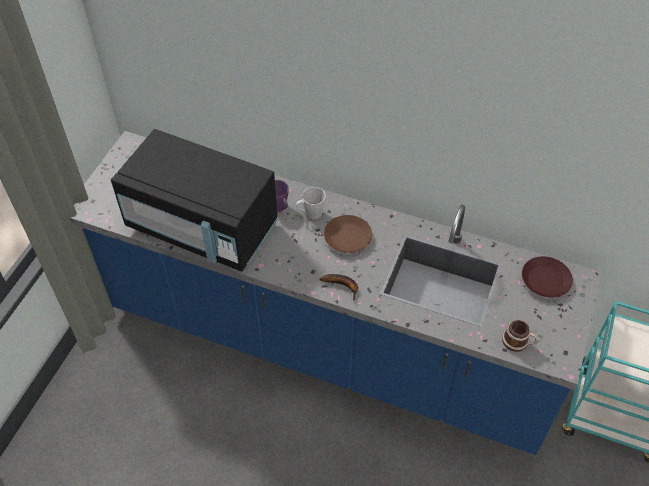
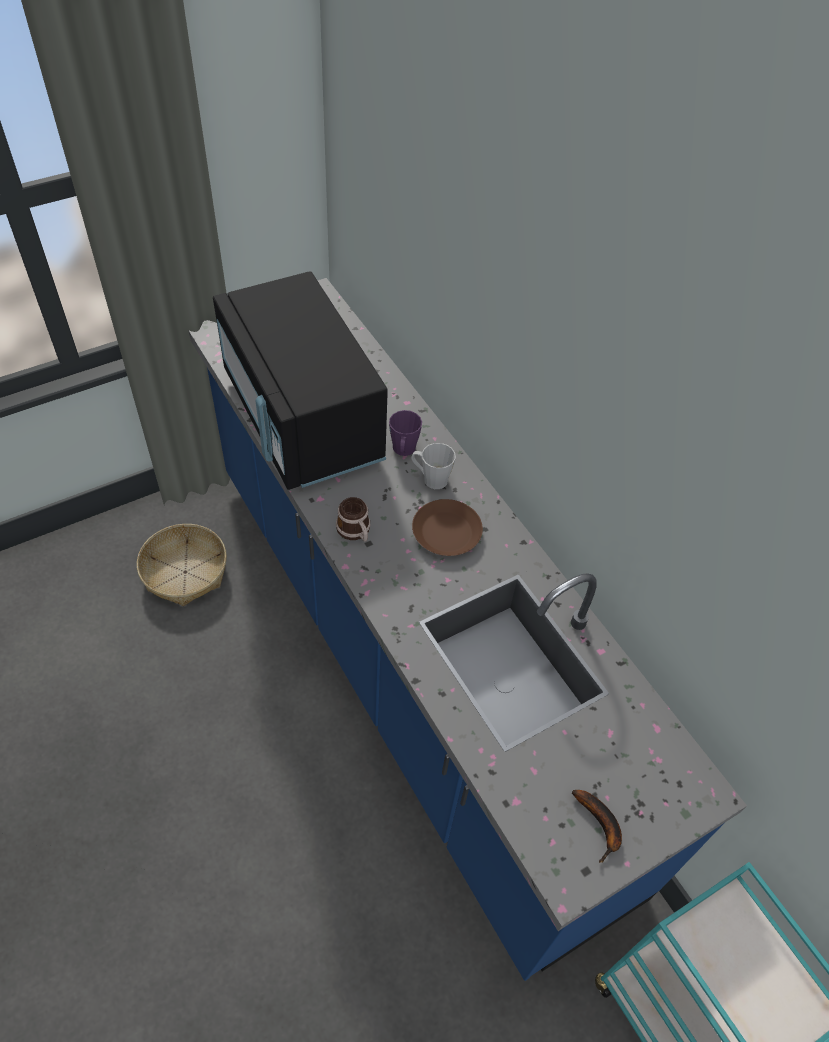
camera: 35 degrees right, 0 degrees up
(140, 389) = (185, 572): none -> basket
(343, 285) = (386, 582): banana -> banana (600, 826)
(518, 342) = (533, 808): mug -> mug (355, 531)
(546, 280) = (650, 758): brown plate -> none

